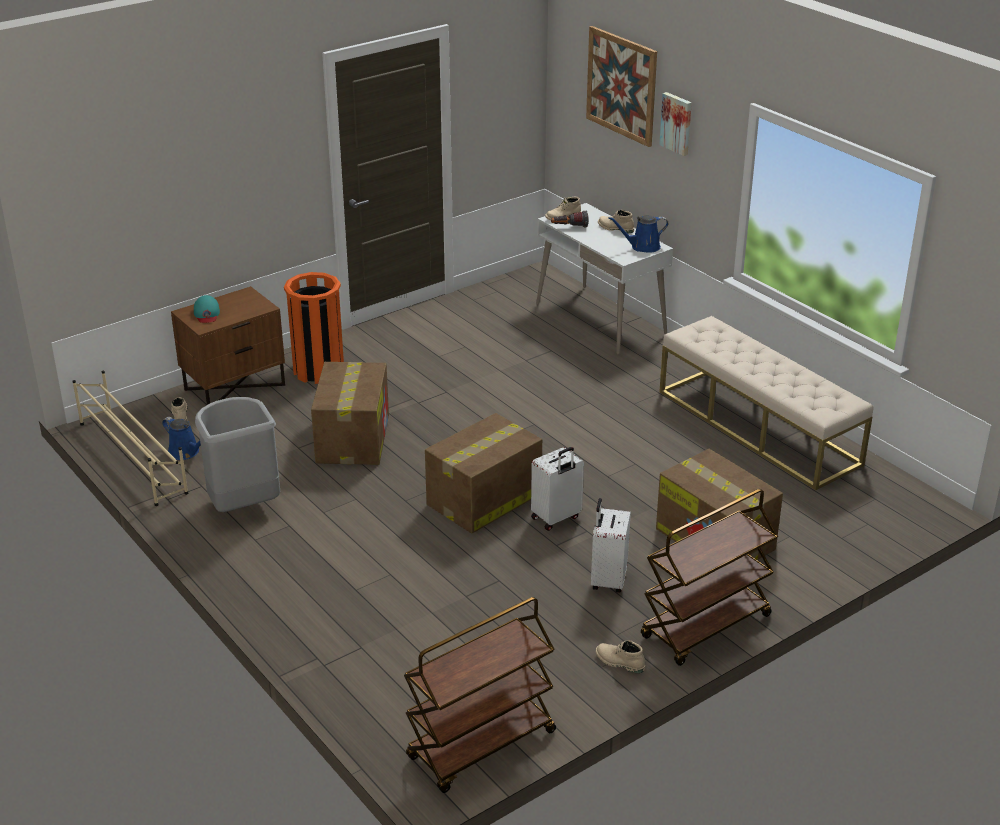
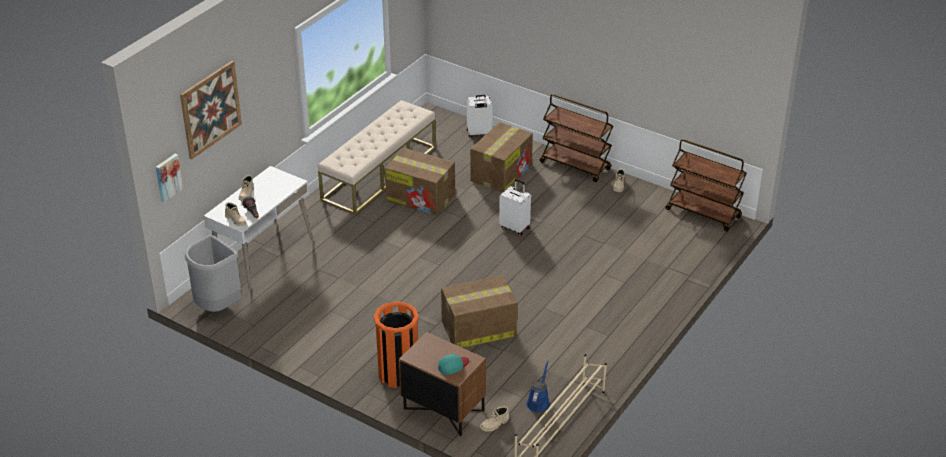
camera: 110 degrees left, 5 degrees up
(243, 506) = (580, 352): grey trash can -> grey trash can (217, 306)
(483, 500) = (514, 258): cardboard box -> cardboard box (421, 197)
(607, 580) = (559, 200): white suitcase -> white suitcase (479, 133)
(642, 247) = (274, 177): blue watering can -> none
(677, 123) = (253, 89): picture -> picture (168, 177)

